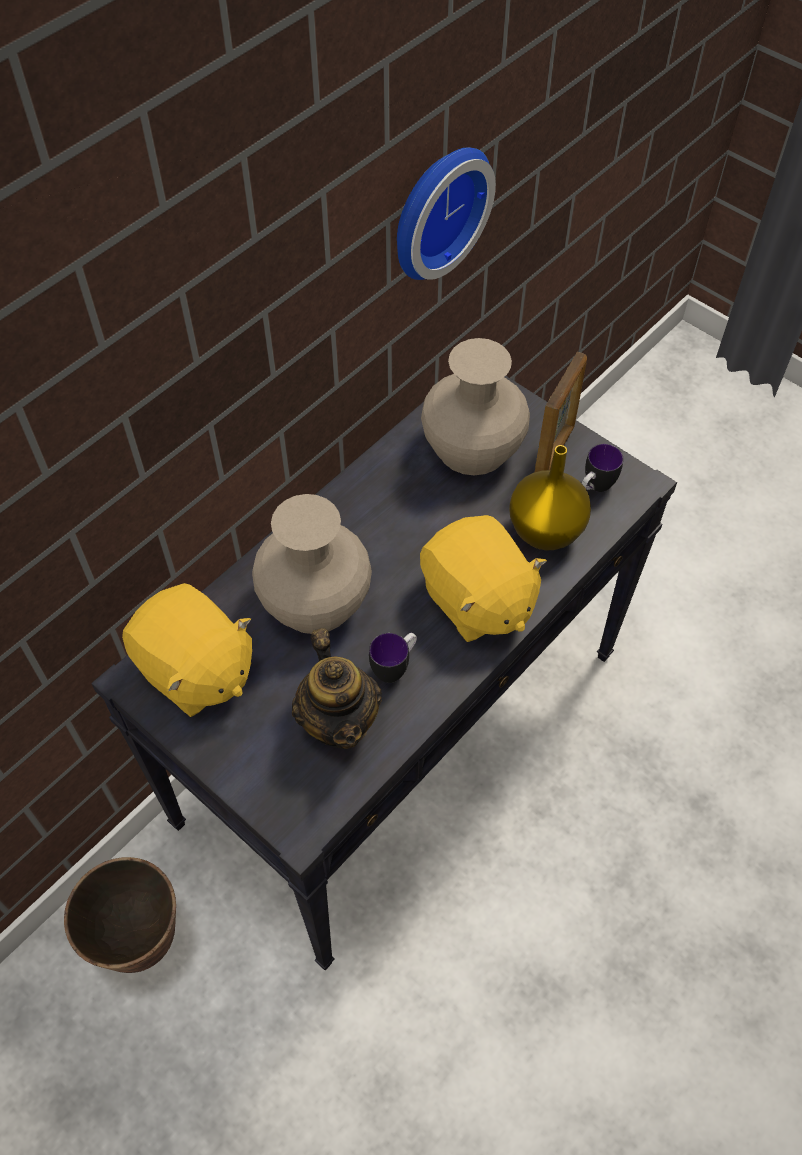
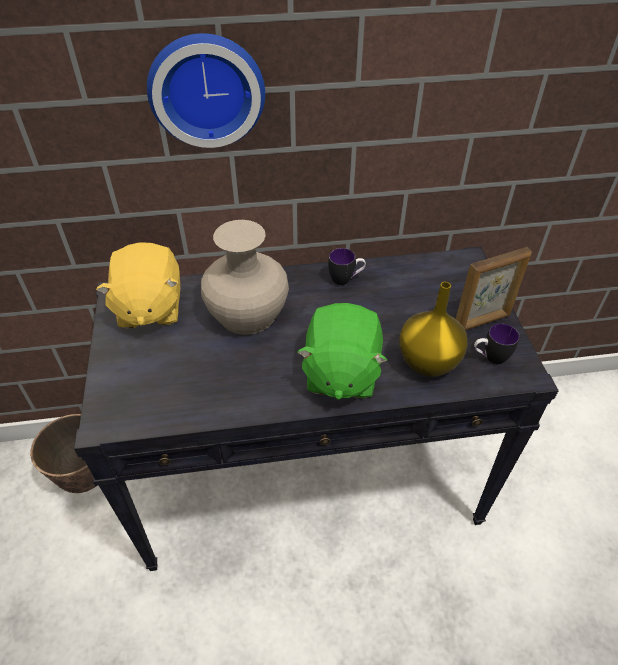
camera: 40 degrees right, 10 degrees down
(339, 721) = (189, 383): teapot -> none
(395, 667) = (251, 376): mug -> mug (346, 280)
(435, 209) = (467, 94): wall clock -> wall clock (206, 89)
(473, 447) = (427, 291): beige vase -> none
(477, 600) = (340, 373): yellow plush toy -> green plush toy

